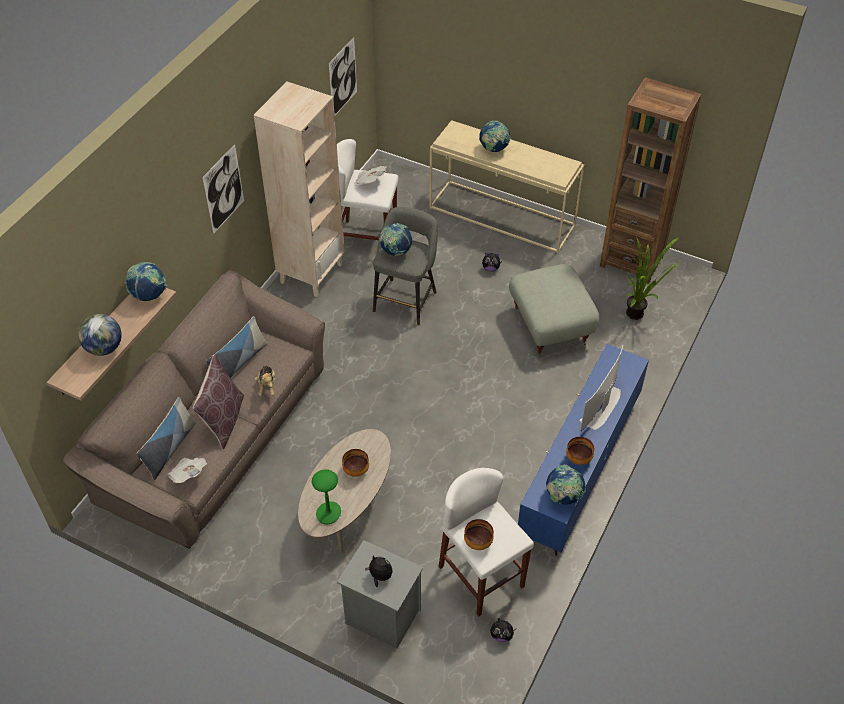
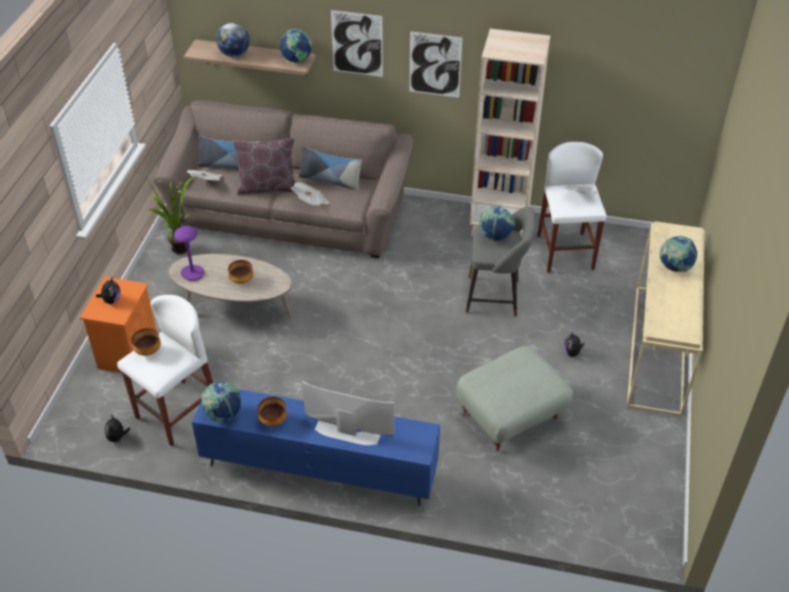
camera: 75 degrees right, 5 degrees down
(267, 385) = (311, 202): plush toy -> newspaper
(328, 513) = (193, 273): green table lamp -> purple table lamp
(343, 77) = (654, 106): picture -> picture (357, 44)
(381, 616) = (127, 352): grey nightstand -> orange nightstand
(631, 260) = (652, 479): brown bookcase -> none
(639, 314) = (565, 497): potted plant -> potted plant (180, 252)

